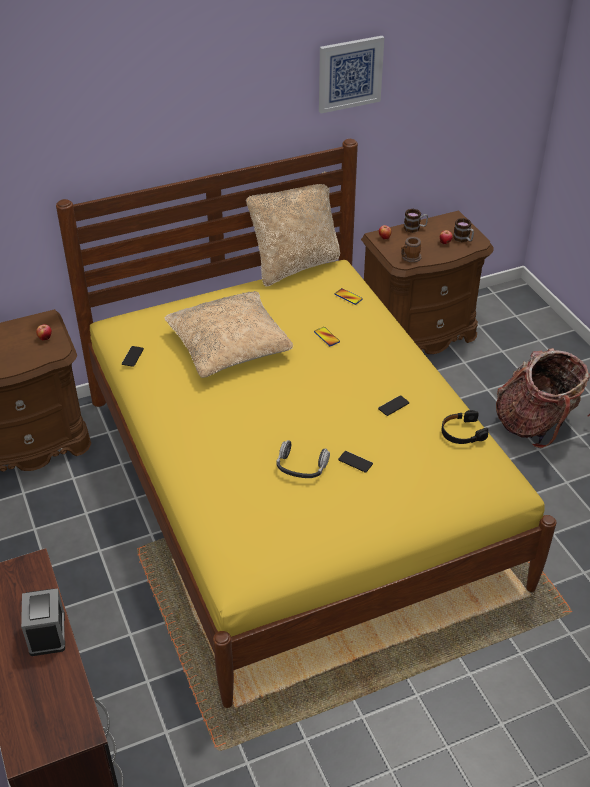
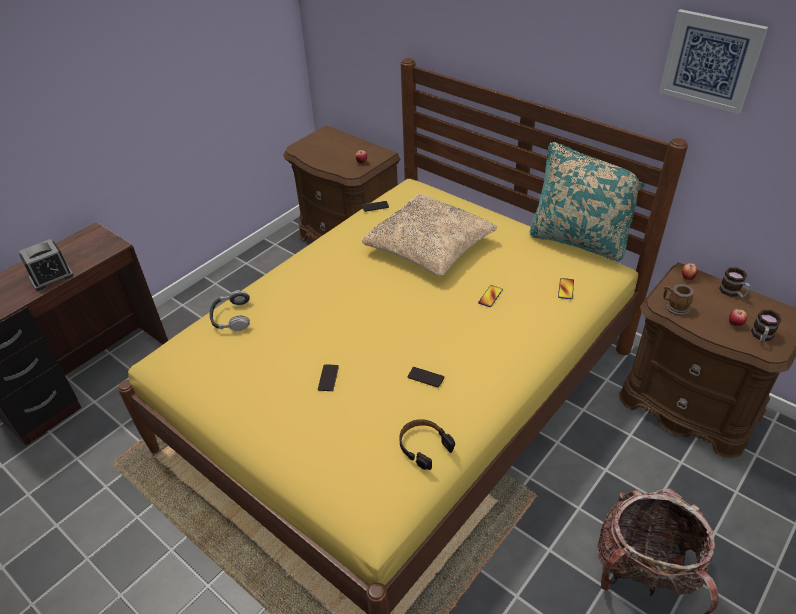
camera: 65 degrees right, 0 degrees up
(296, 267) = (579, 243): beige pillow -> turquoise pillow
(301, 466) = (301, 344): headphones -> headphones (231, 317)

